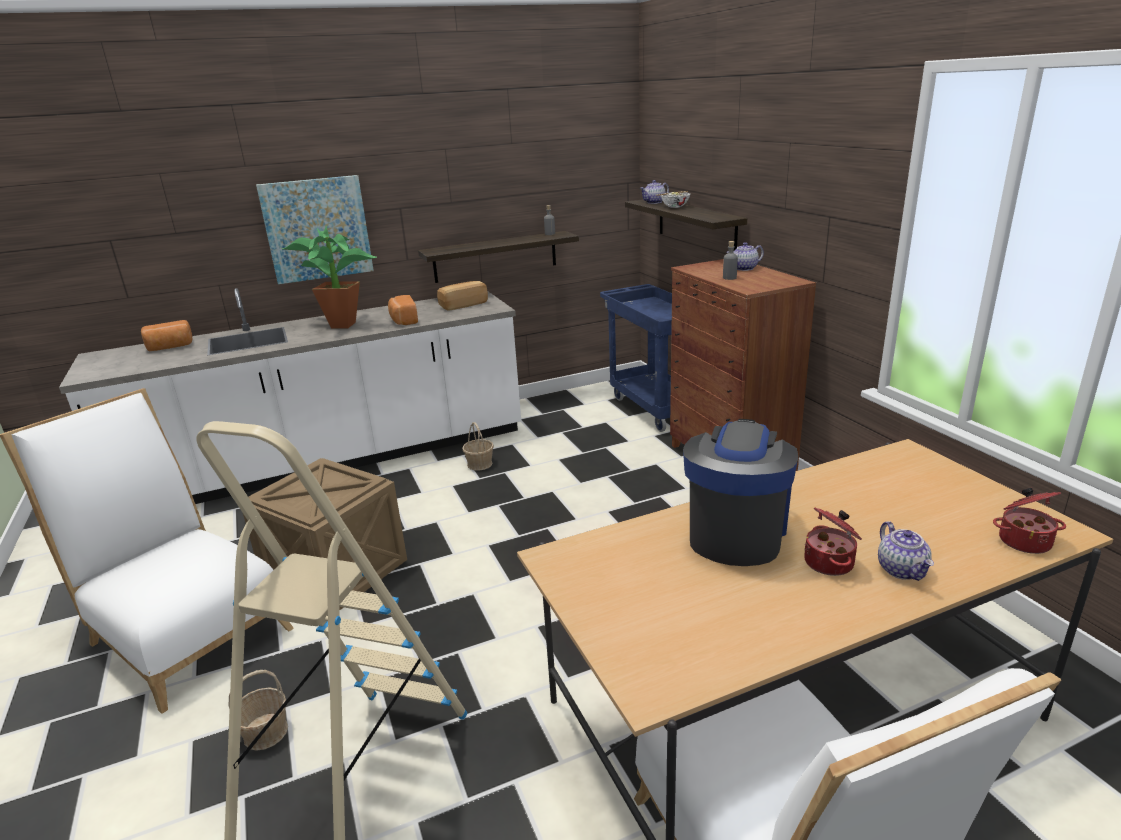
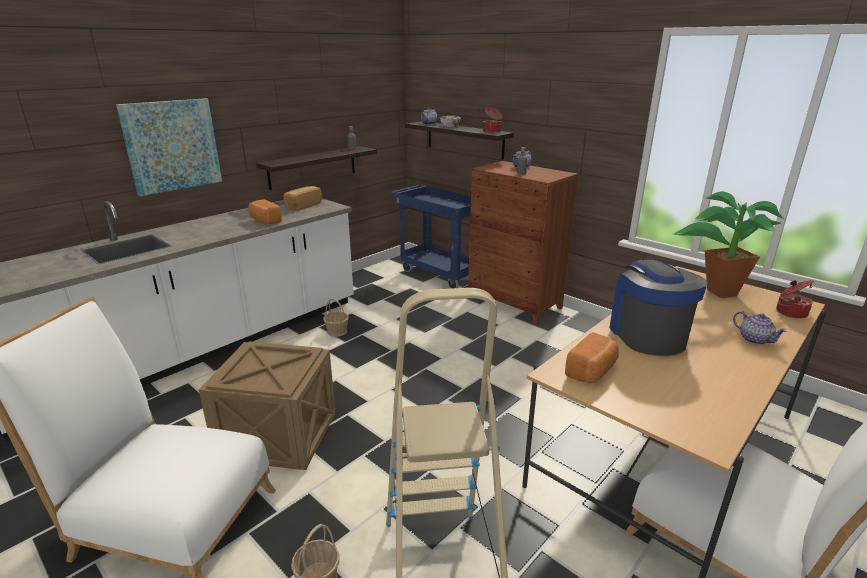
camera: 25 degrees left, 0 degrees up
(170, 347) = (44, 261): bread -> bread (592, 371)
(340, 324) = (207, 228): potted plant -> potted plant (715, 292)
(830, 562) = (716, 343): cooking pot -> cooking pot (492, 131)

